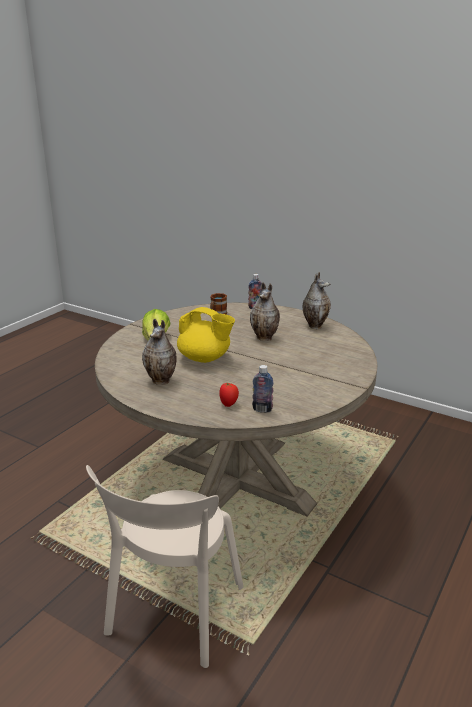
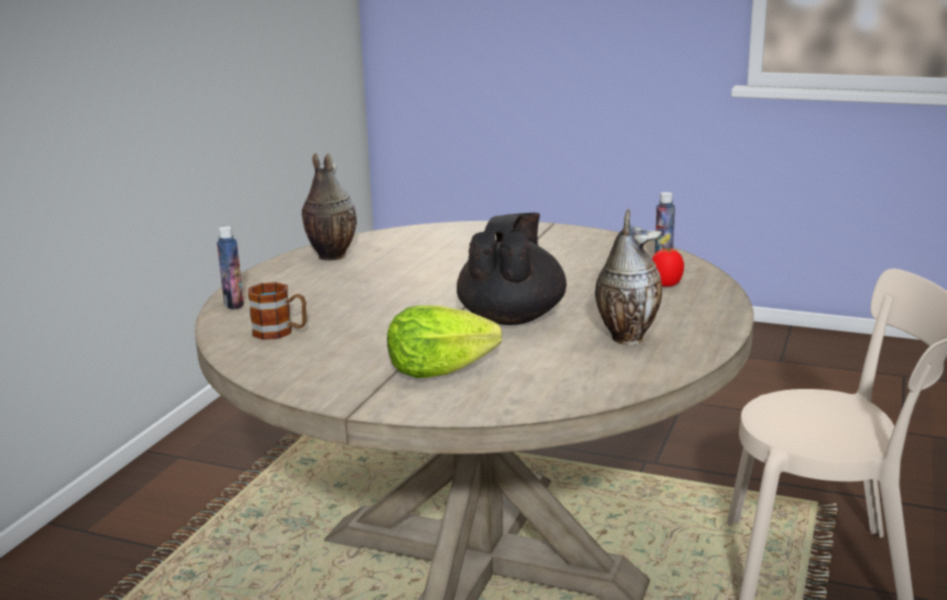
camera: 100 degrees left, 5 degrees down
(205, 358) = (512, 317): yellow teapot -> black teapot
(265, 338) = (397, 284): vase -> none

